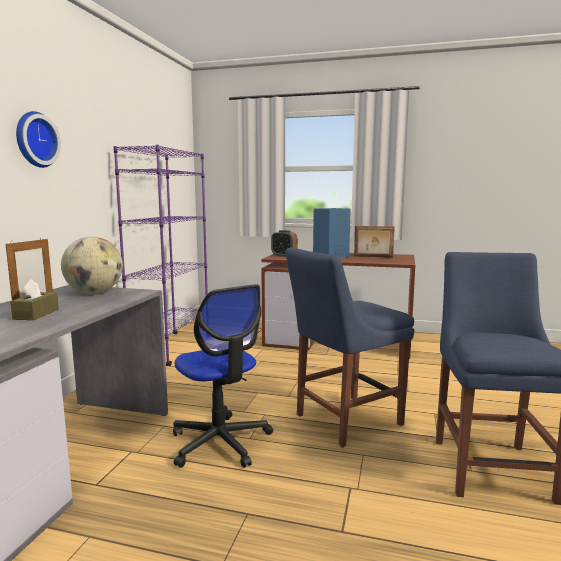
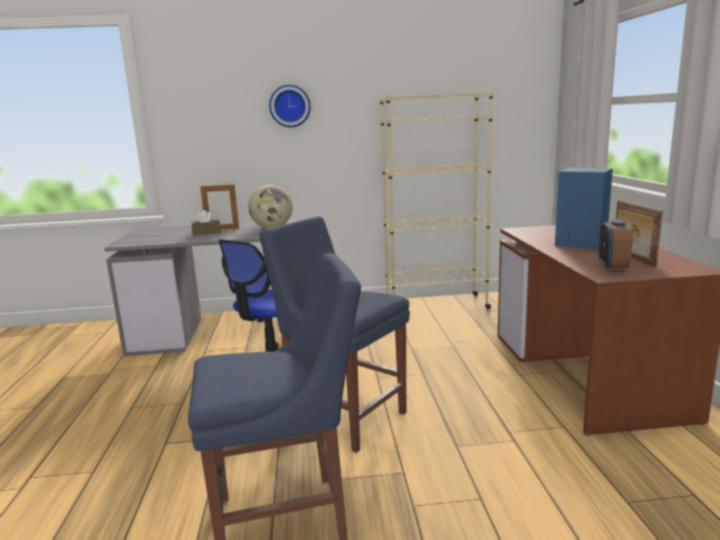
camera: 70 degrees right, 5 degrees up
(171, 348) = (436, 305): purple bookcase -> beige bookcase
(284, 256) = (542, 230): alarm clock -> alarm clock (612, 266)

